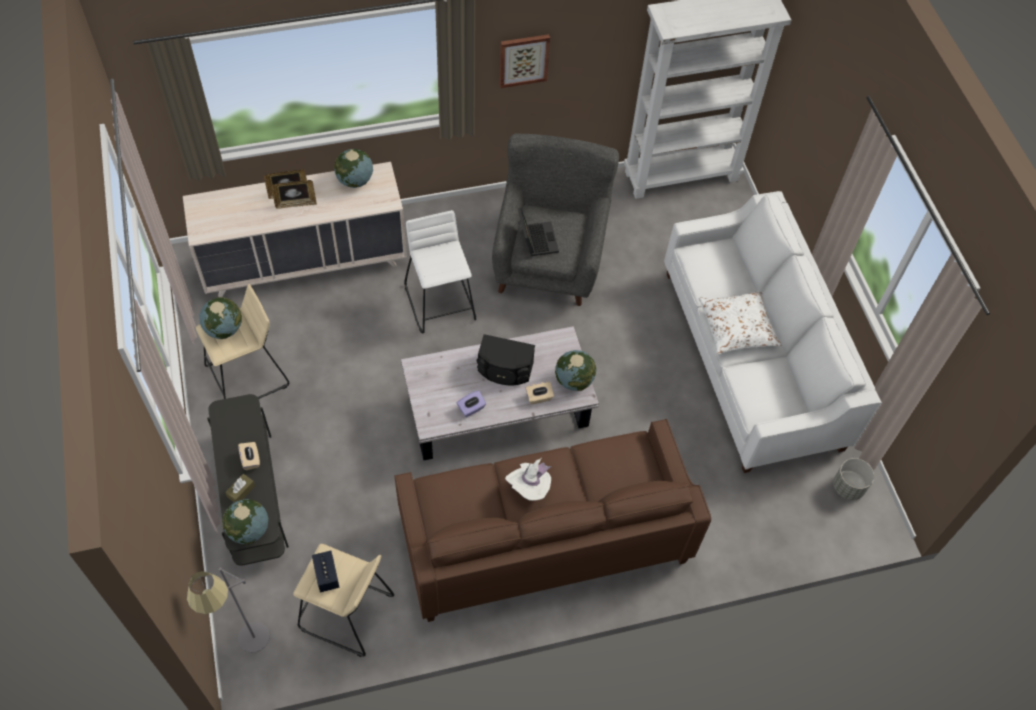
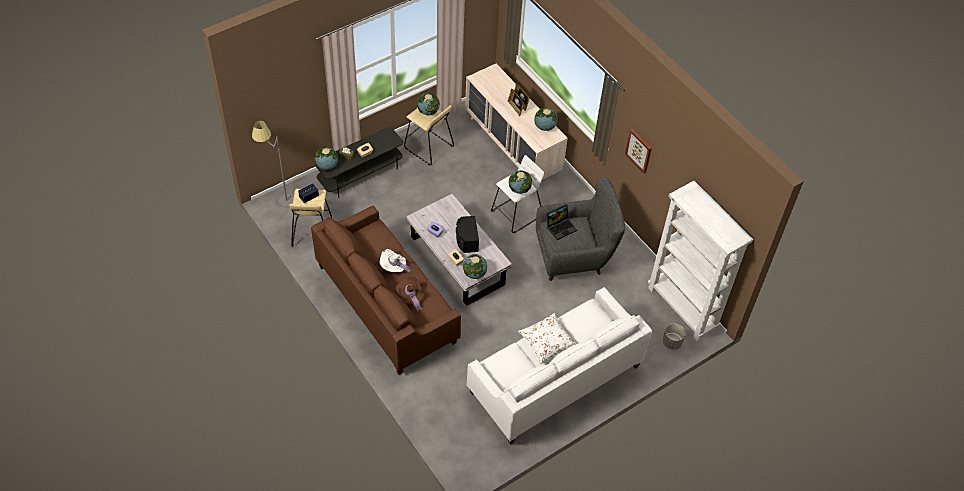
camera: 70 degrees right, 5 degrees down
(451, 261) = (519, 189): none -> globe
(599, 481) = (411, 297): none -> brown hat
(848, 487) = (485, 451): grey planter -> grey planter (672, 342)

